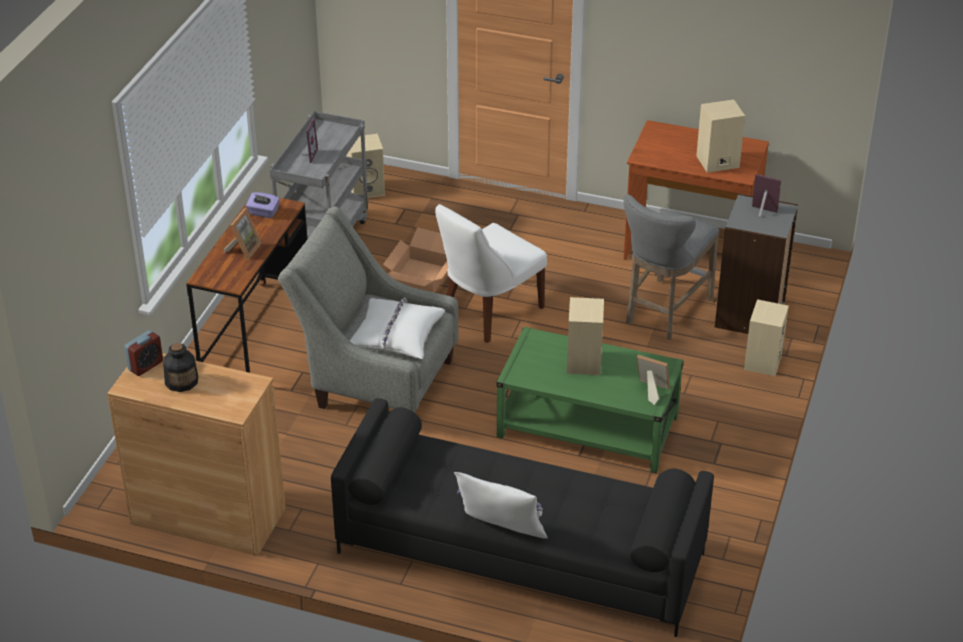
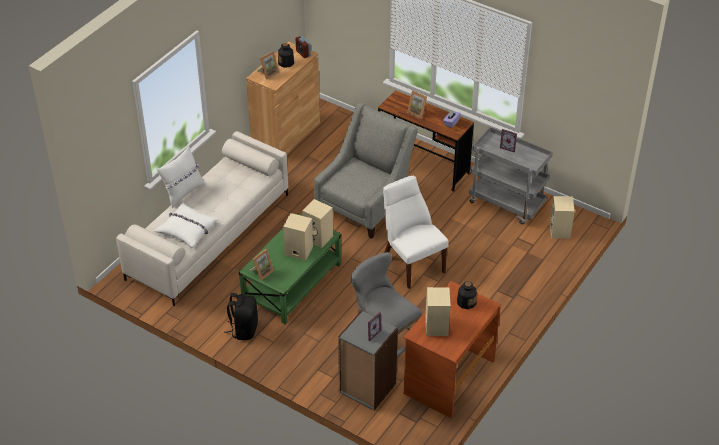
camera: 105 degrees right, 5 degrees up
(221, 397) = (268, 73): none -> picture frame
(396, 335) = (350, 180): white pillow -> white pillow (188, 229)
(420, 275) = (458, 240): cardboard box -> none
(519, 553) = (208, 235): black sofa -> white sofa
(660, 145) = (466, 302): none -> bottle
(710, 458) = (244, 329): none -> black backpack
(762, 361) = (319, 380): beige speaker -> beige speaker (319, 237)

